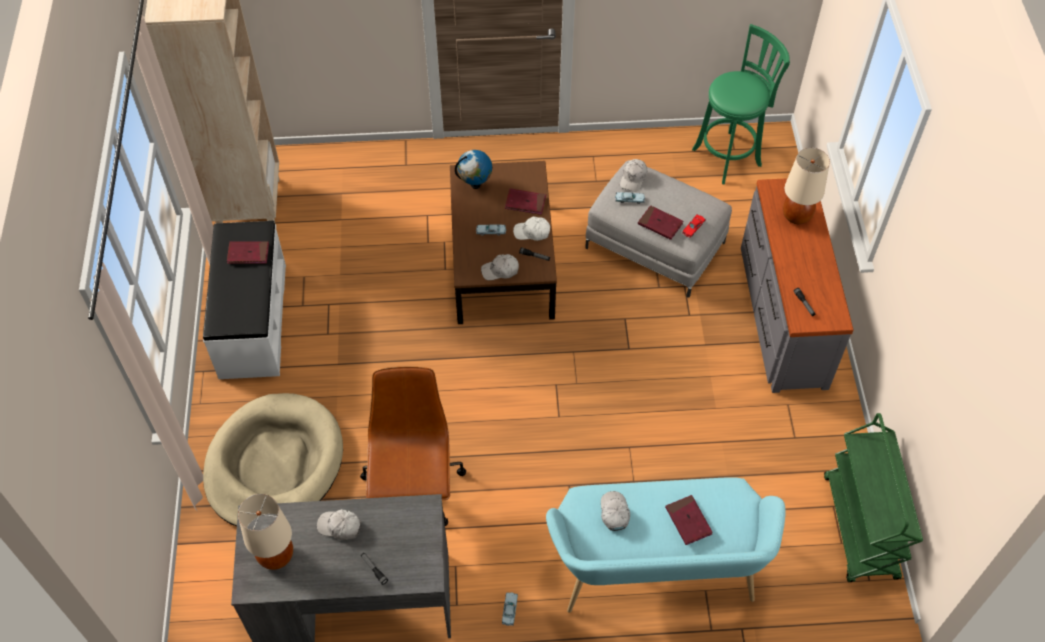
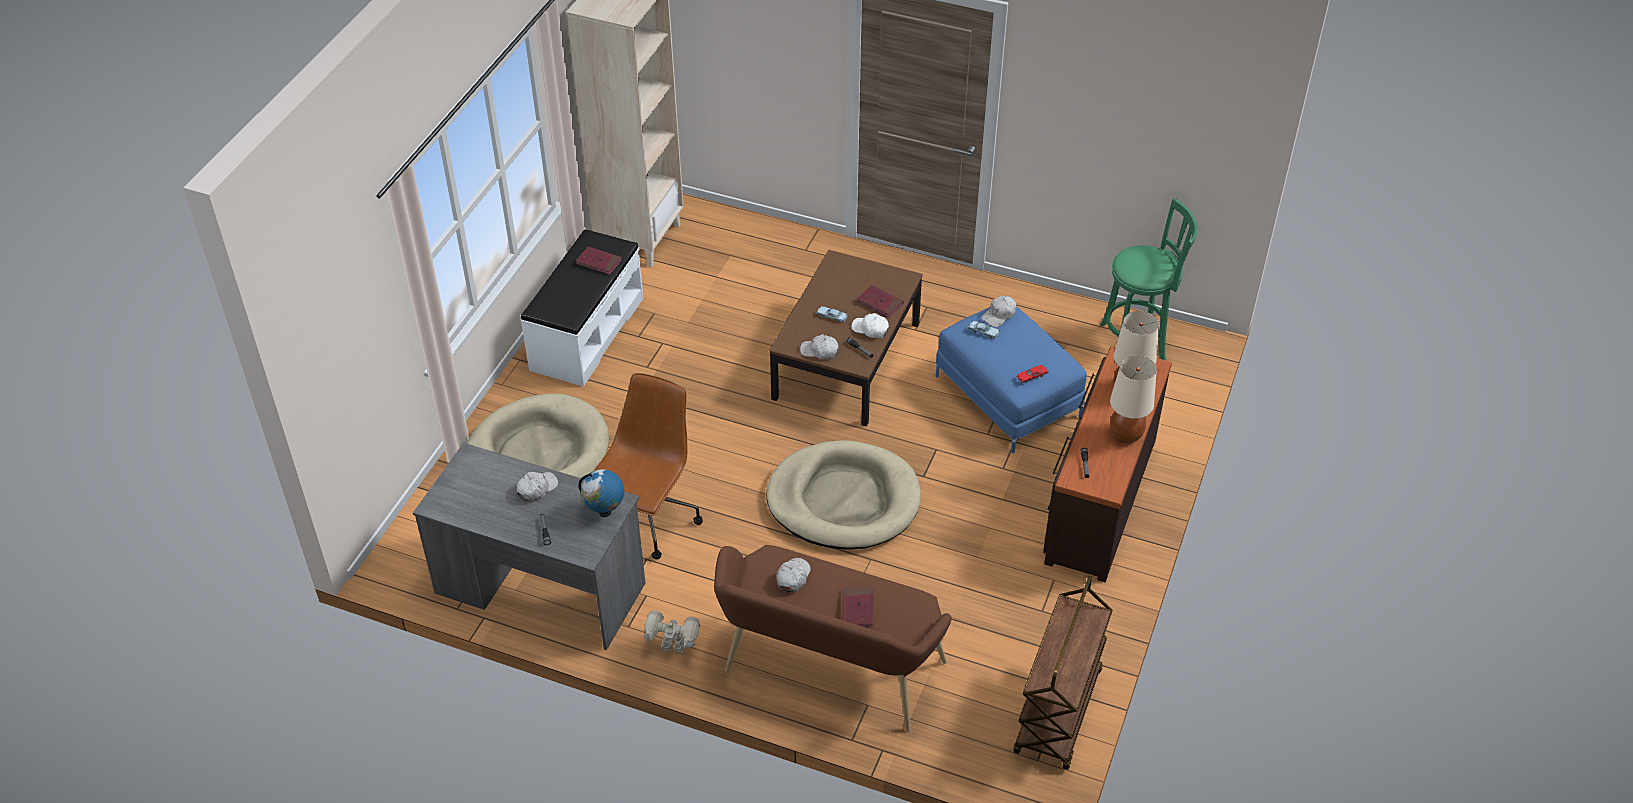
camera: 25 degrees right, 10 degrees down
(276, 556) = (471, 491): beige table lamp -> beige table lamp (1126, 434)
(340, 527) = (537, 489): white cap -> white cap turned 90 degrees clockwise
(475, 184) = (842, 273): globe -> globe (605, 512)
(509, 610) = (673, 649): blue toy car -> toy robot
(575, 399) = (843, 500): none -> beige dog bed
(655, 244) = (1008, 396): grey ottoman -> blue ottoman
(655, 574) = (828, 673): turquoise bench -> brown bench
(660, 224) = (1000, 362): red book -> none
(781, 315) = (1098, 500): grey dresser -> brown dresser
(860, 528) = (1058, 712): green cart -> brown cart

